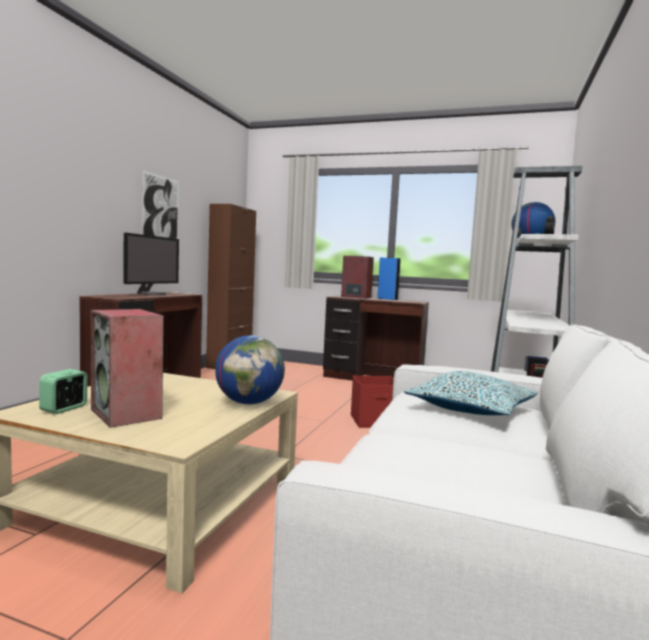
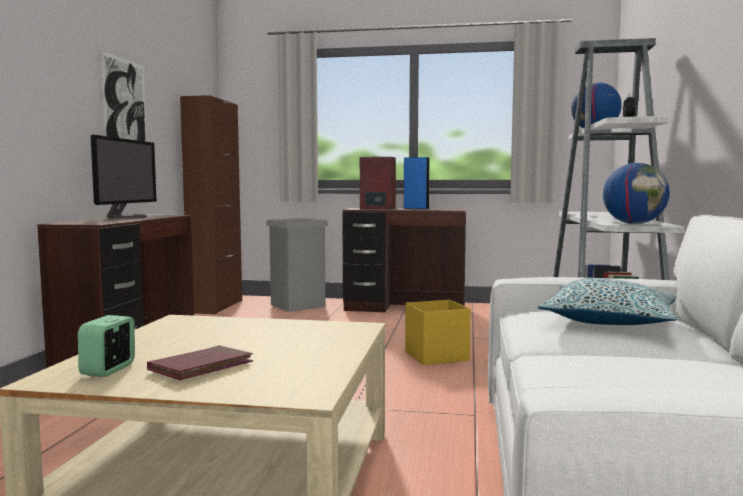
camera: 10 degrees left, 0 degrees up
(127, 414) = (201, 367): speaker -> red book
(249, 402) = (341, 340): globe -> globe (634, 224)
(290, 369) = (297, 305): none -> grey trash can
(374, 421) = (437, 356): red storage box -> yellow storage box

